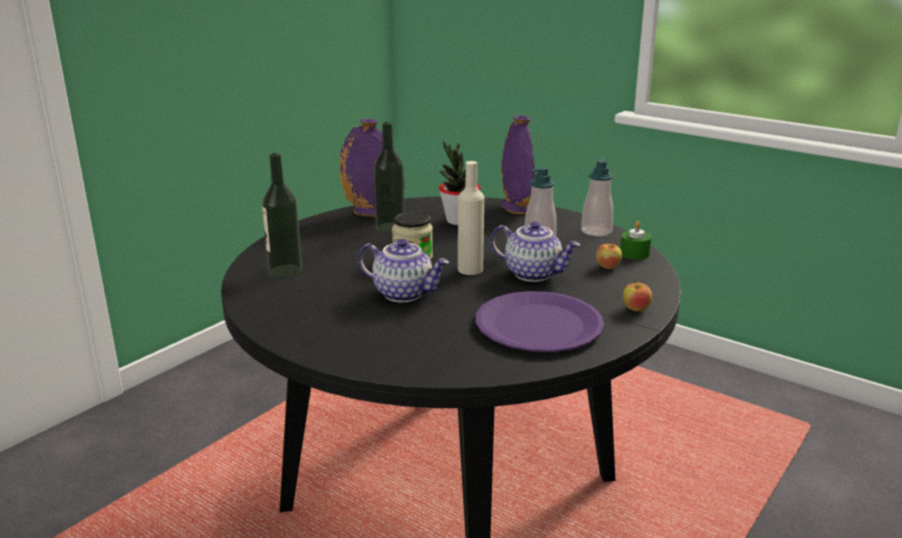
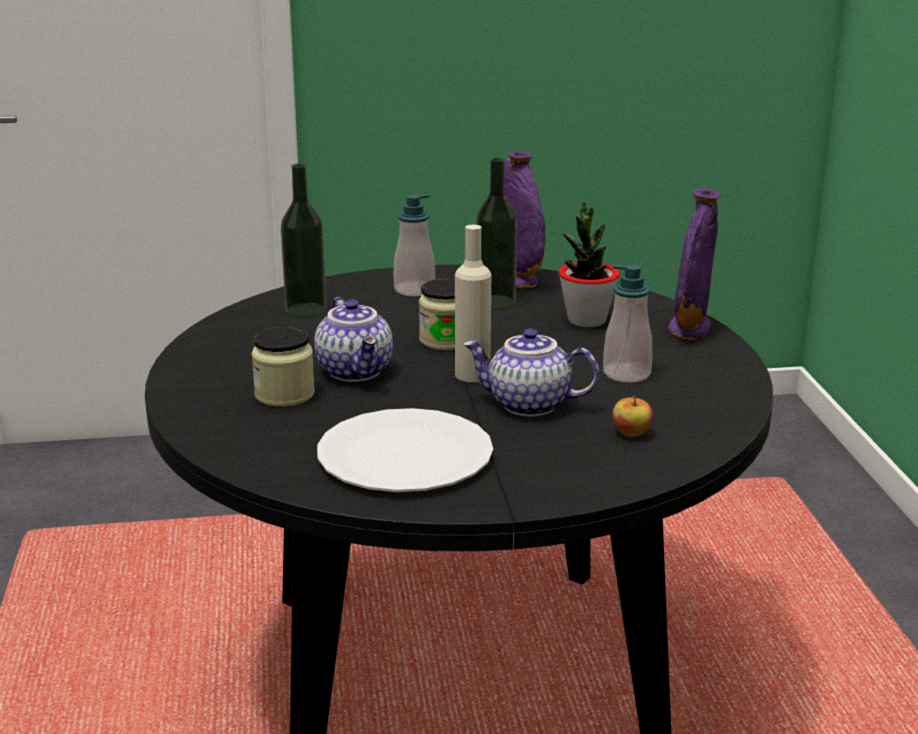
camera: 45 degrees right, 0 degrees up
(394, 324) = (284, 395): none -> jar
(534, 273) = (528, 405): teapot -> teapot turned 120 degrees clockwise
(538, 325) = (404, 455): purple plate -> white plate
(596, 231) = (724, 390): soap dispenser -> soap dispenser (414, 290)
(634, 253) = (706, 433): green candle -> none
(636, 309) = (545, 488): apple -> none

